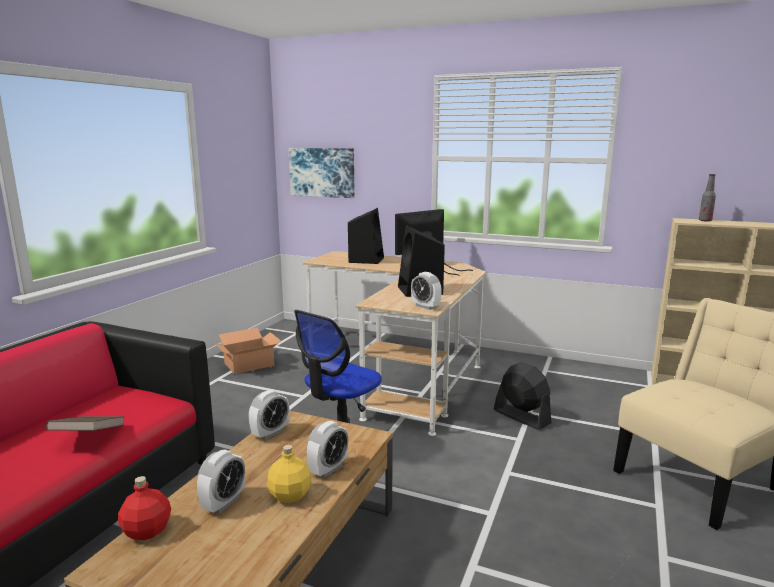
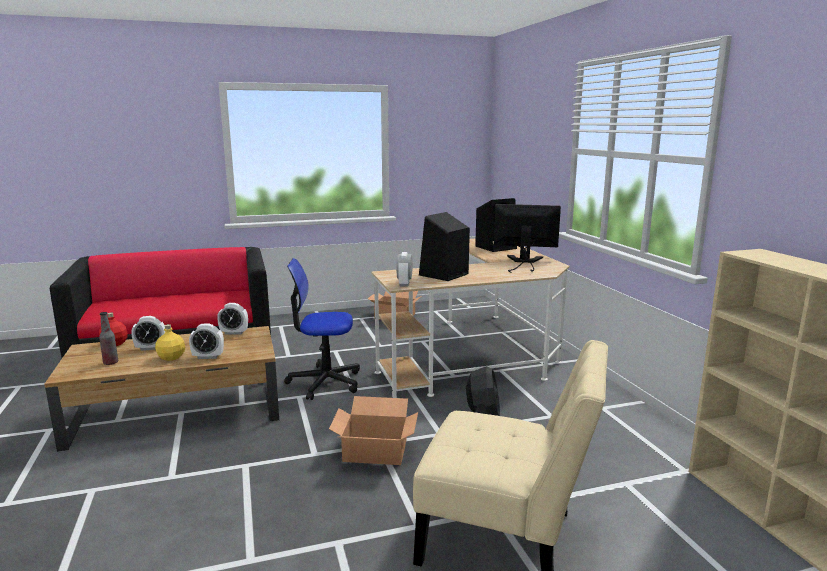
camera: 50 degrees right, 0 degrees up
(89, 437) = (182, 305): brown book -> none
(322, 172) = (511, 161): picture -> none
(517, 479) = (374, 450): none -> cardboard box
(705, 220) = (781, 257): bottle -> bottle (111, 363)

